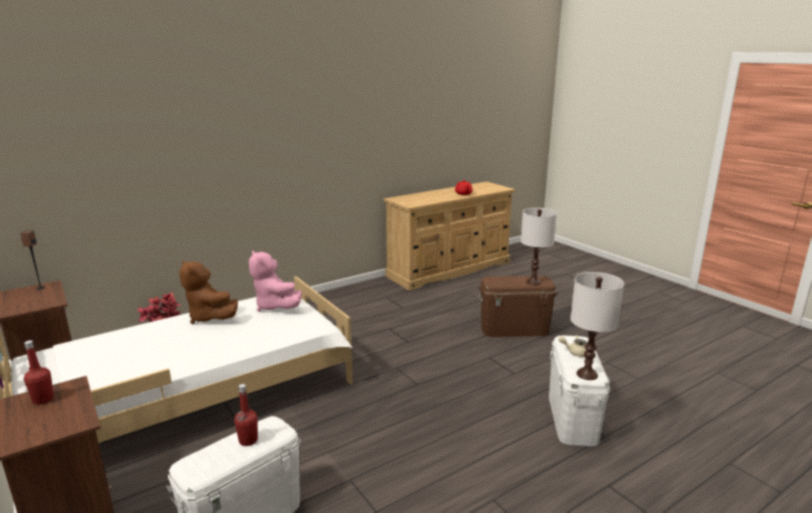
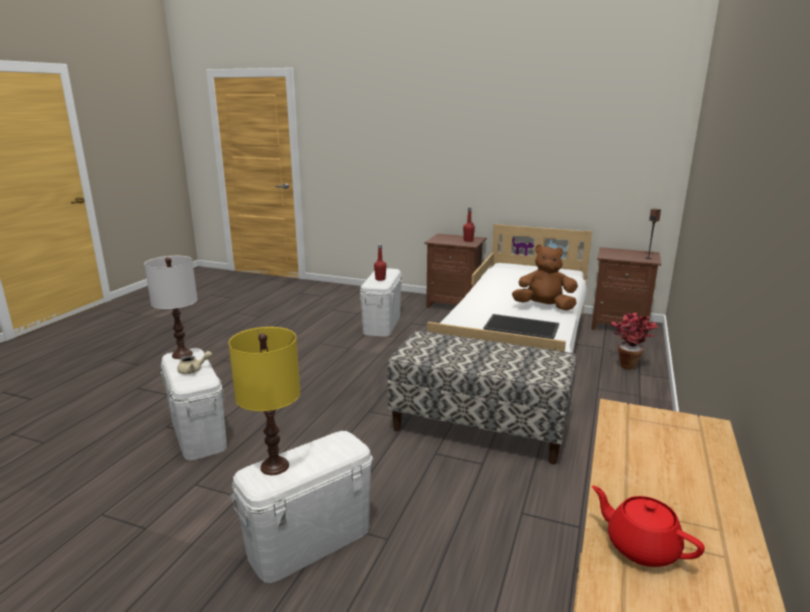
camera: 145 degrees right, 0 degrees up
(275, 306) = (522, 327): pink plush toy -> tray
(359, 345) = (479, 427): none -> bench
(514, 329) = (309, 542): brown storage box -> white storage box
(533, 282) = (275, 466): white table lamp -> yellow table lamp

